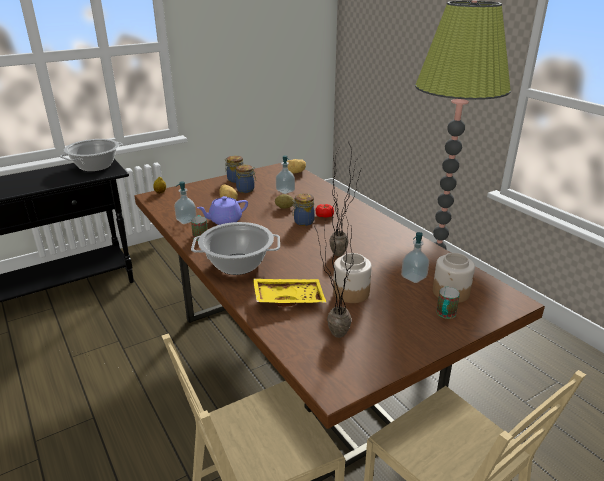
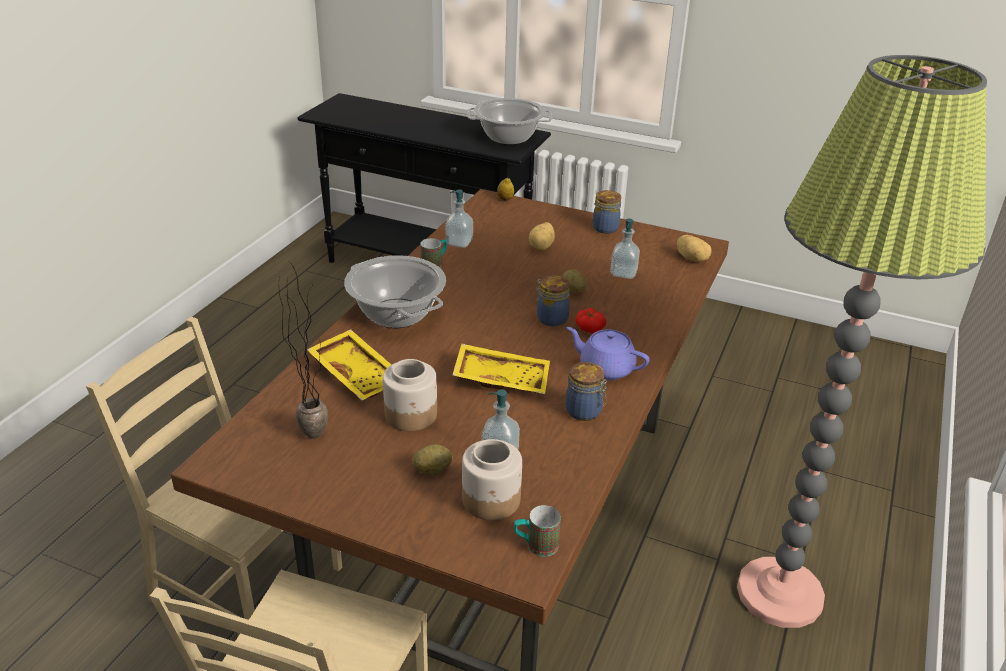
camera: 55 degrees right, 5 degrees up
(224, 220) = (487, 265): purple teapot -> purple teapot (605, 368)
(246, 190) = (587, 246): jar -> jar (584, 411)
(344, 253) = (502, 378): potted plant -> yellow tray
(410, 302) = (432, 470): none -> potato
(445, 315) = (426, 509): mug -> mug (535, 545)

